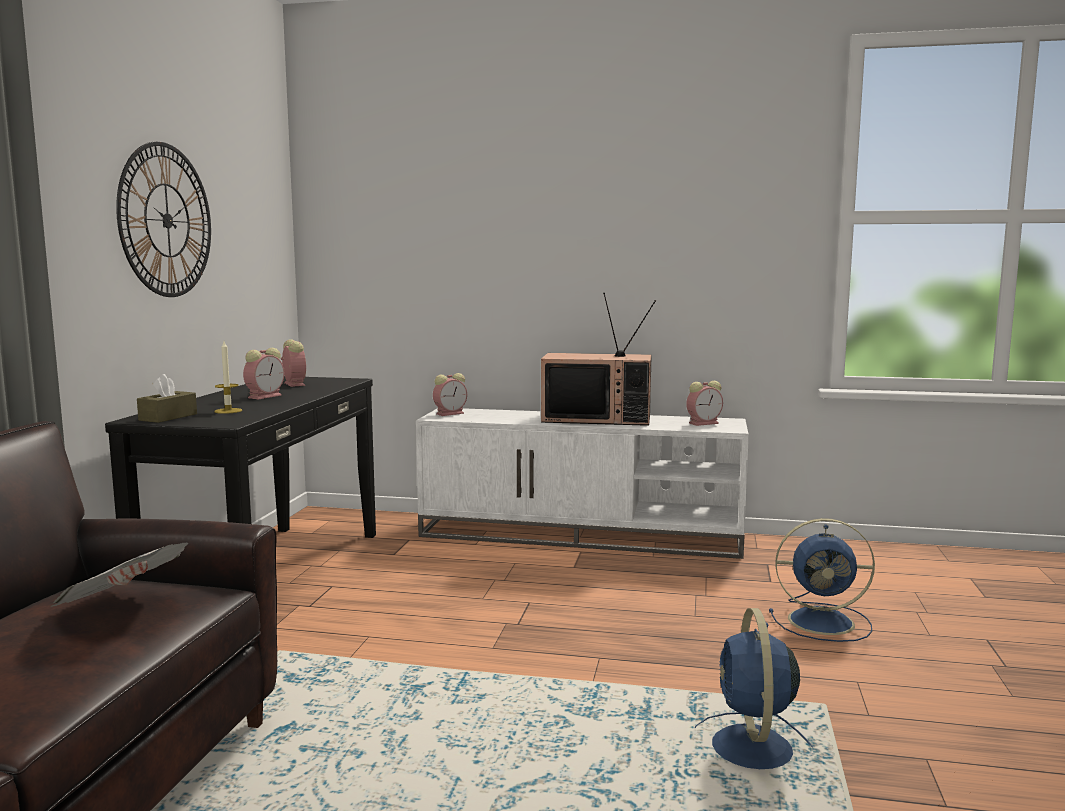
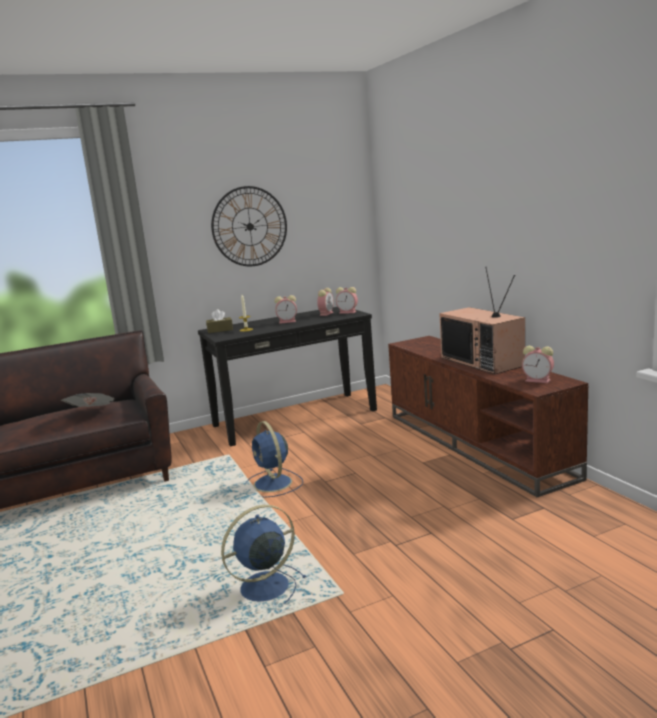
camera: 55 degrees right, 5 degrees up
(451, 413) = (419, 341): alarm clock -> alarm clock (348, 312)
(582, 535) = (477, 444): white tv stand -> brown tv stand
(824, 622) = (472, 557): blue fan -> blue fan (273, 484)

